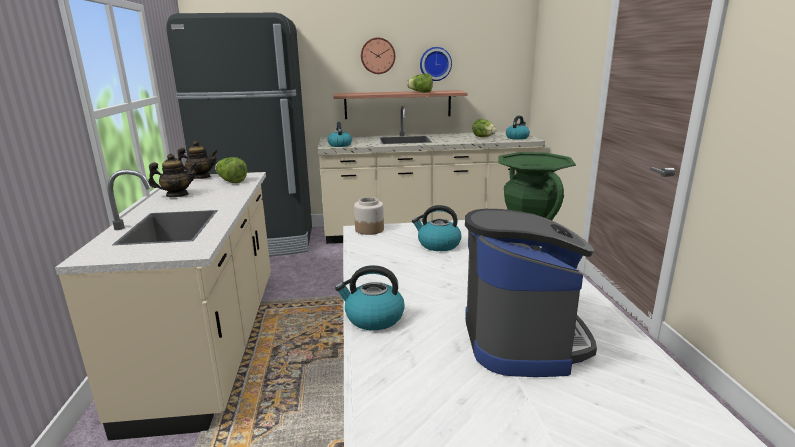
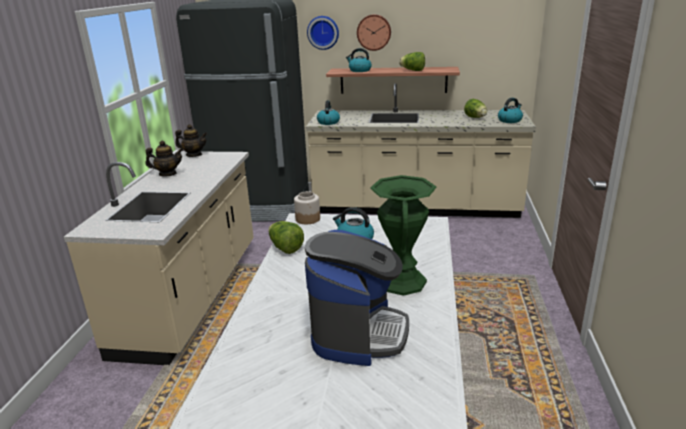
camera: 15 degrees right, 5 degrees up
(231, 181) = (215, 161): lettuce -> lettuce (285, 248)
(373, 318) = (262, 301): kettle -> kettle (359, 70)
(435, 64) = (432, 40): wall clock -> wall clock (323, 32)

